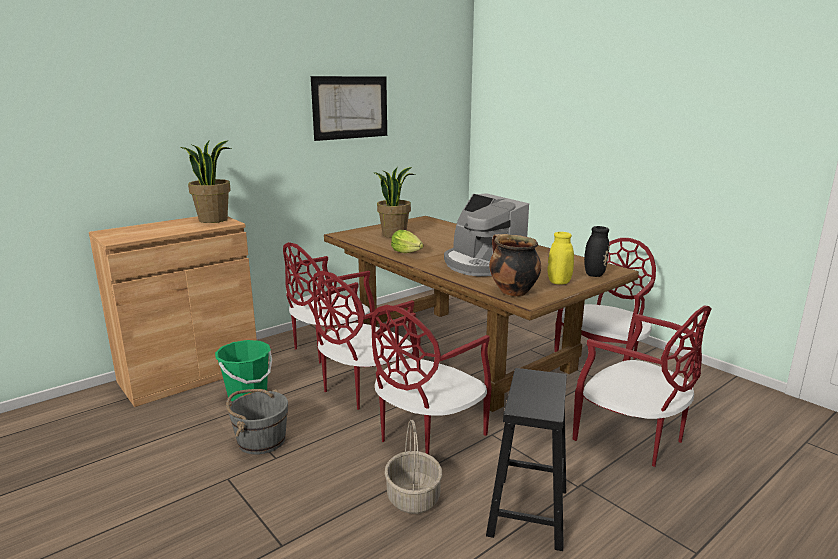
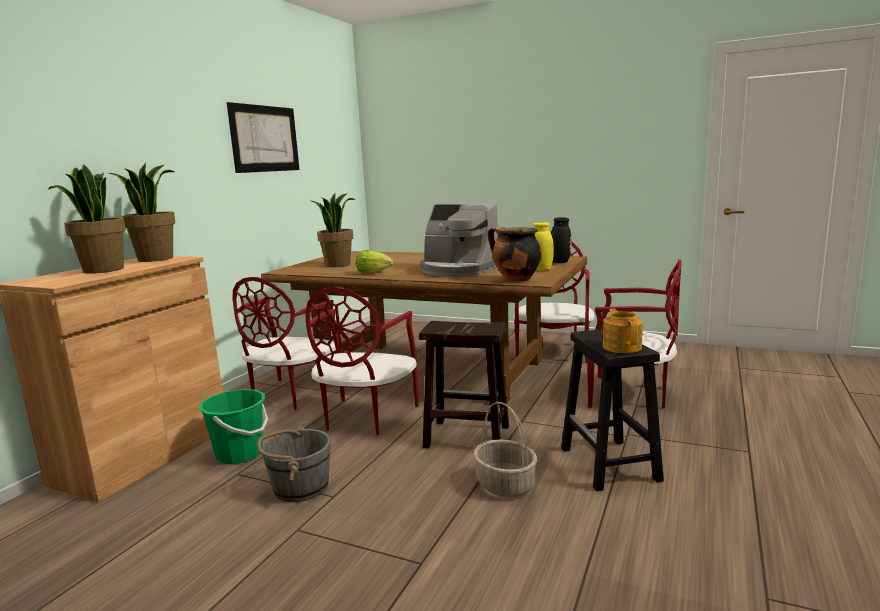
camera: 25 degrees left, 5 degrees down
(163, 228) = (103, 270): none -> potted plant
(426, 435) = (465, 436): red chair -> brown stool
(536, 402) = (622, 347): none -> teapot

